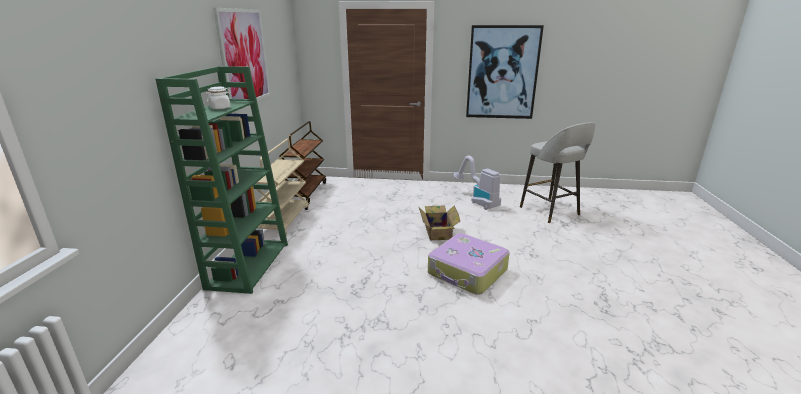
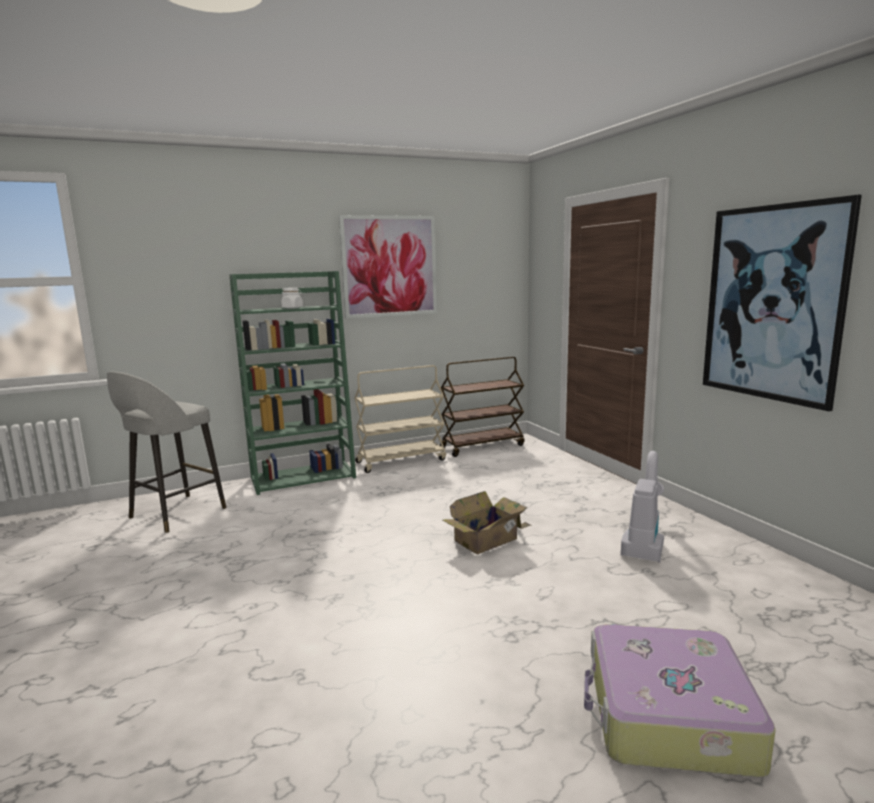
camera: 60 degrees right, 10 degrees down
(467, 272) = (393, 589): suitcase -> suitcase (667, 716)
(550, 211) = (733, 622): grey stool -> grey stool (175, 514)

